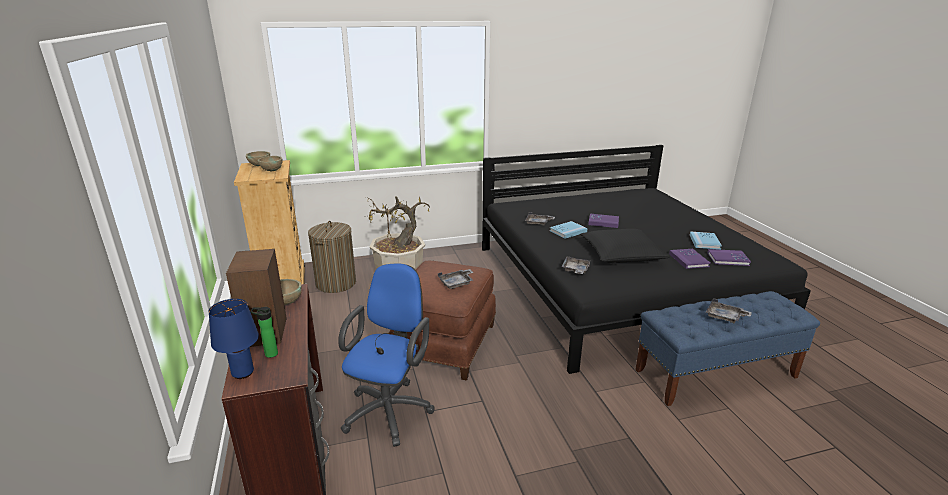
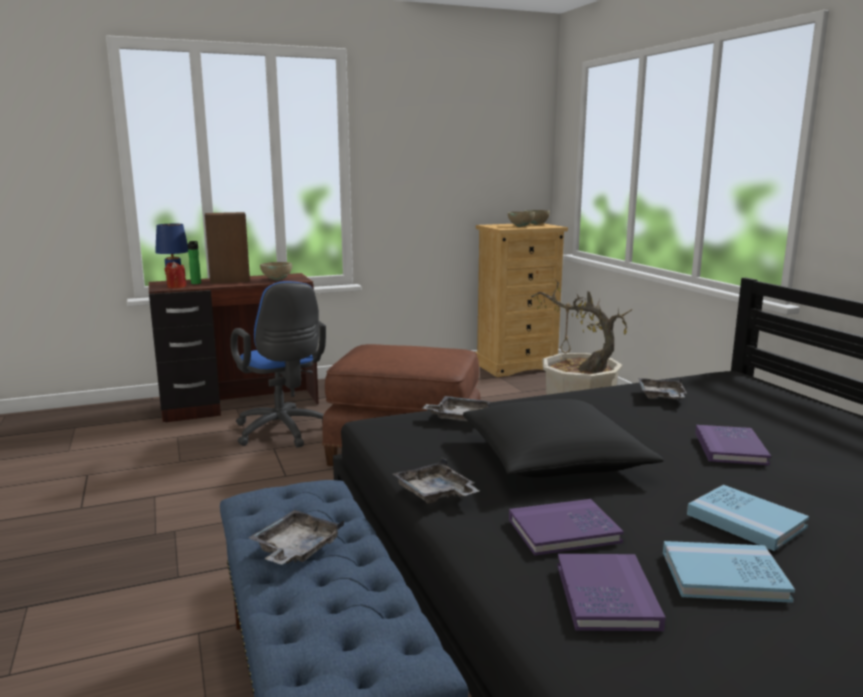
camera: 85 degrees right, 10 degrees down
(289, 365) = (176, 287): none -> red candle
(336, 283) = (530, 386): laundry basket -> none
(390, 408) = (283, 433): blue office chair -> blue office chair turned 45 degrees clockwise
(457, 283) = (395, 358): grey tray -> grey tray (435, 494)
(568, 231) = (640, 417): blue book -> blue book (746, 521)

